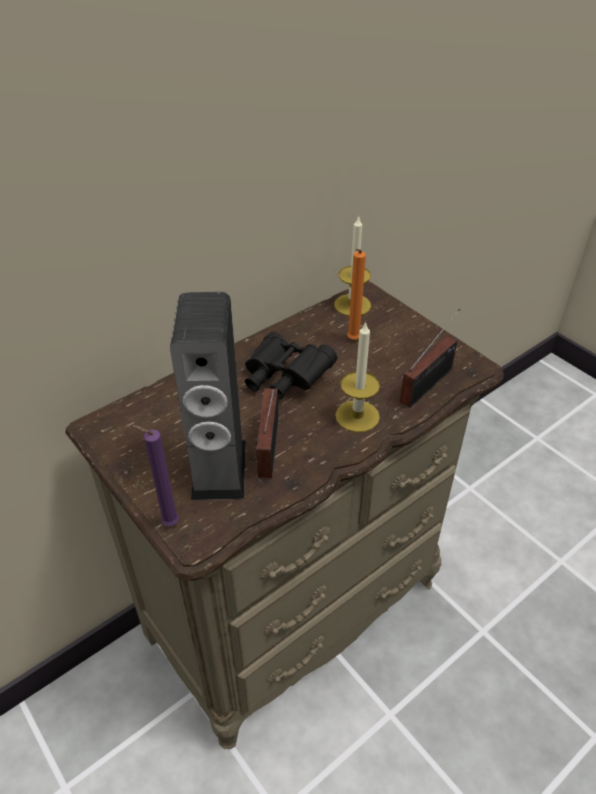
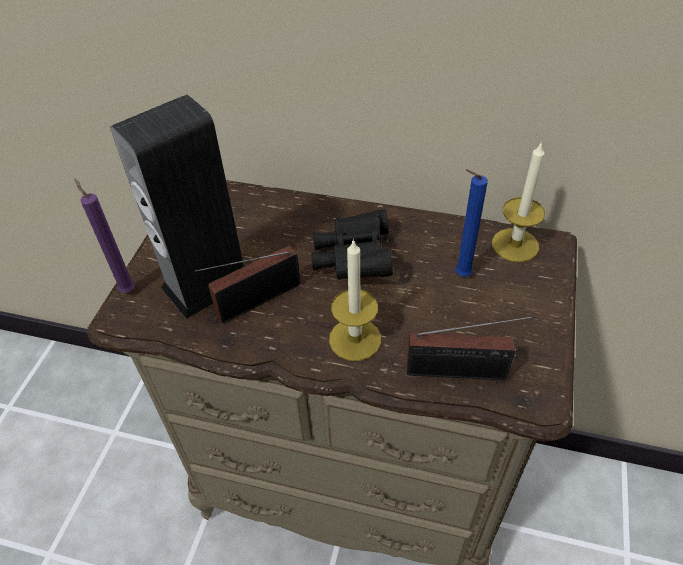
camera: 55 degrees right, 5 degrees up
(352, 341) = (460, 275): orange candle -> blue candle

